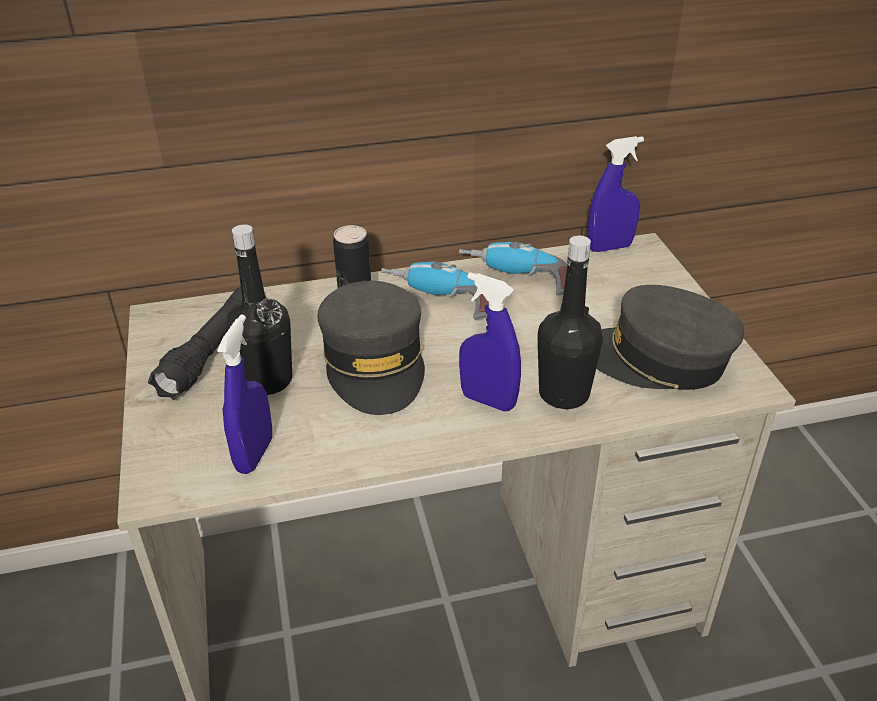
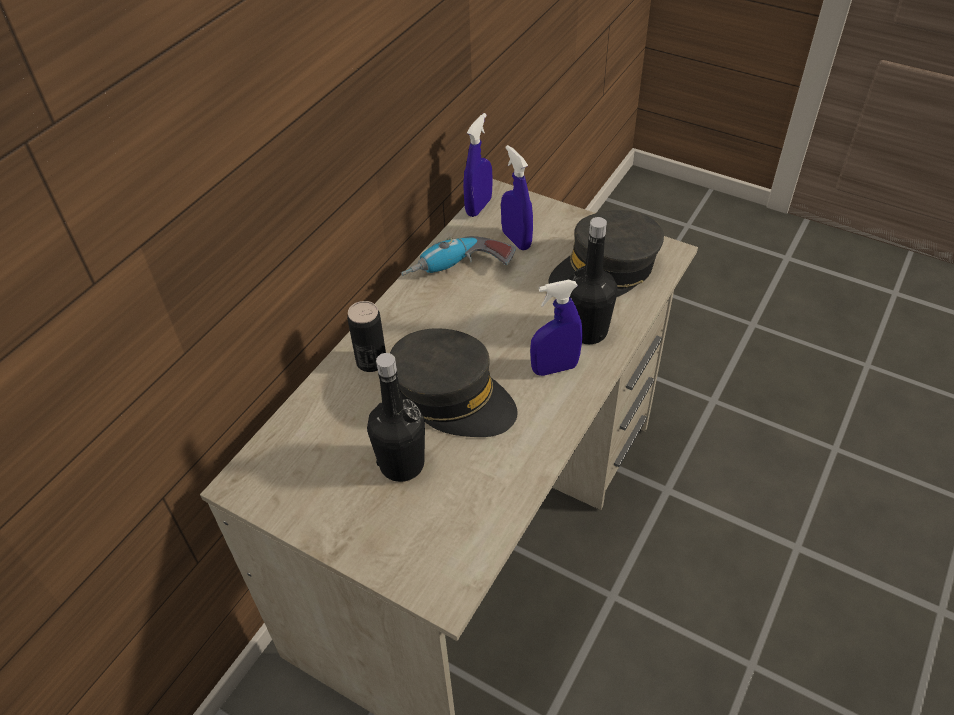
camera: 45 degrees left, 10 degrees up
(212, 352) = (329, 477): black flashlight -> none
(254, 455) = (472, 518): blue spray bottle -> blue spray bottle (516, 240)
(441, 303) = (432, 322): power drill -> none

